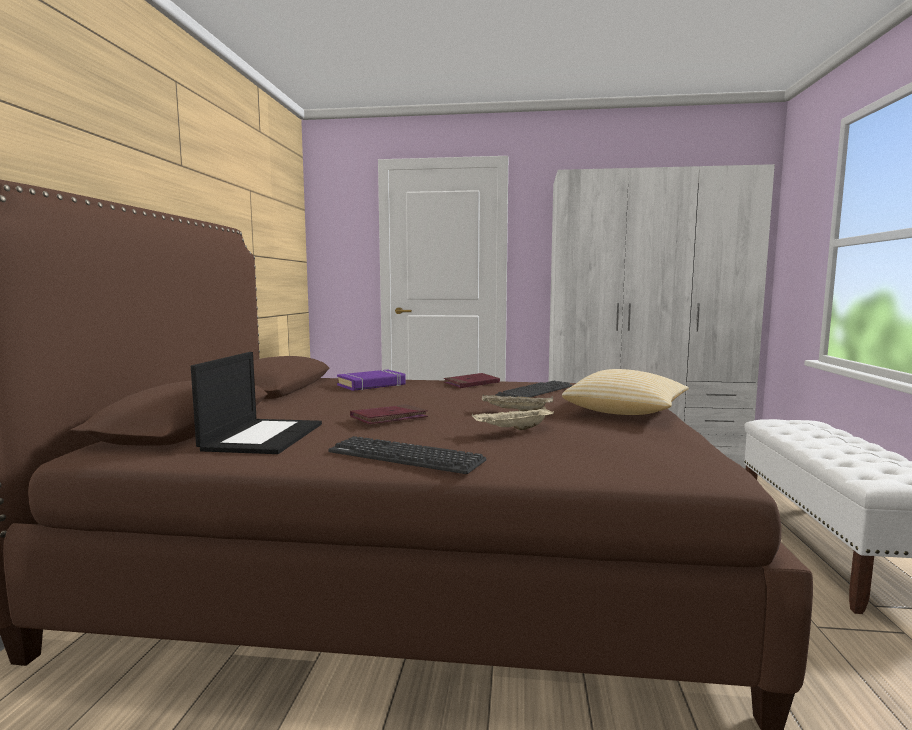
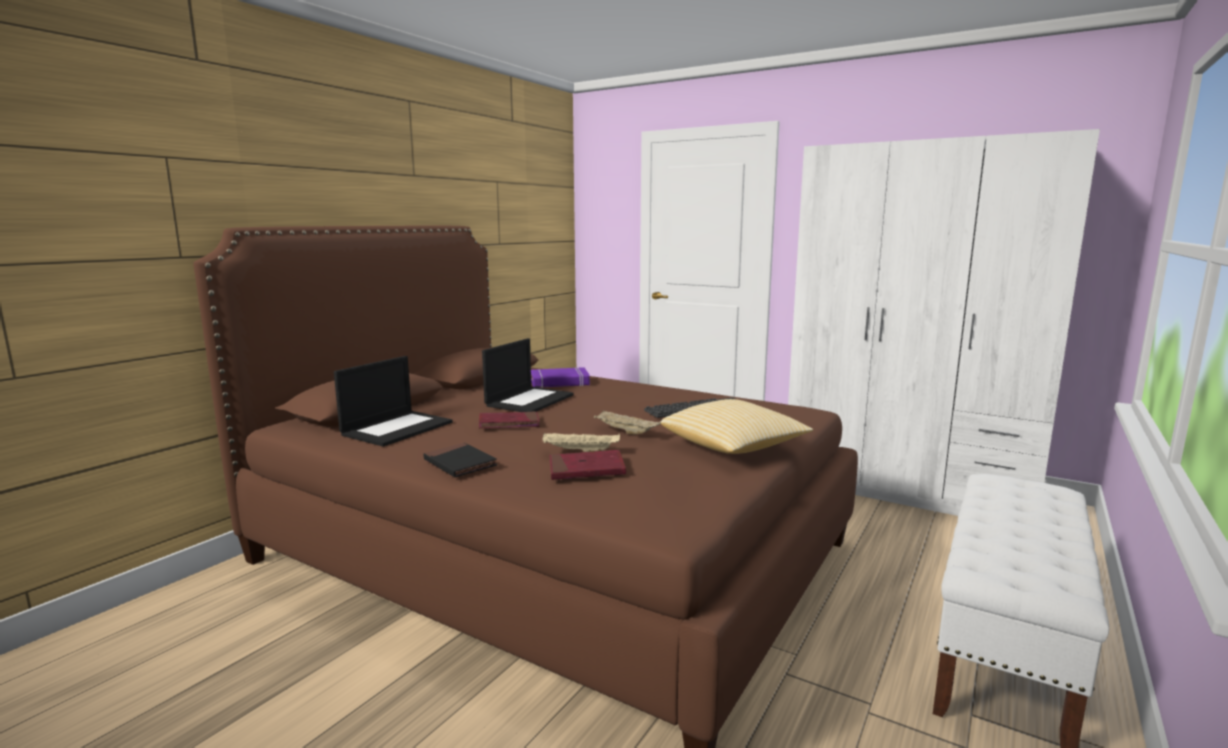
camera: 25 degrees right, 5 degrees up
(370, 399) = (529, 400): none -> laptop
(405, 457) = (460, 464): keyboard -> black book
(471, 383) = (652, 391): red book -> red book (586, 469)

